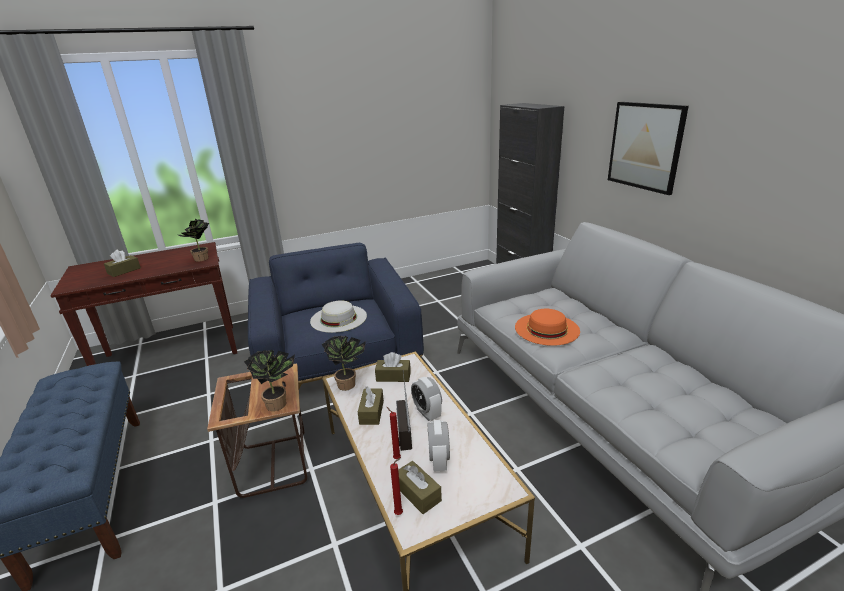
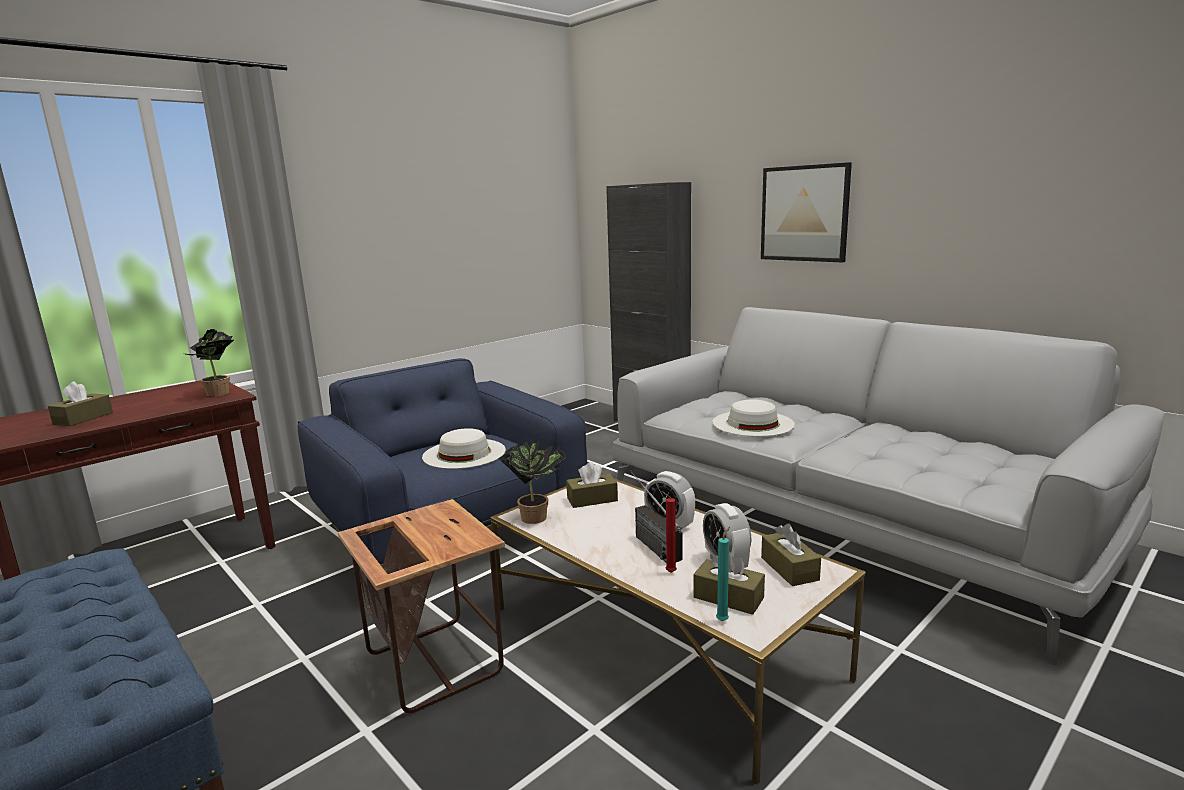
camera: 20 degrees left, 10 degrees down
(279, 403) = (468, 540): potted plant -> none
(371, 412) = (595, 537): brown tissue box -> brown tissue box (789, 569)
(400, 513) = (723, 620): red candle -> turquoise candle
(547, 328) = (753, 423): orange hat -> white hat

